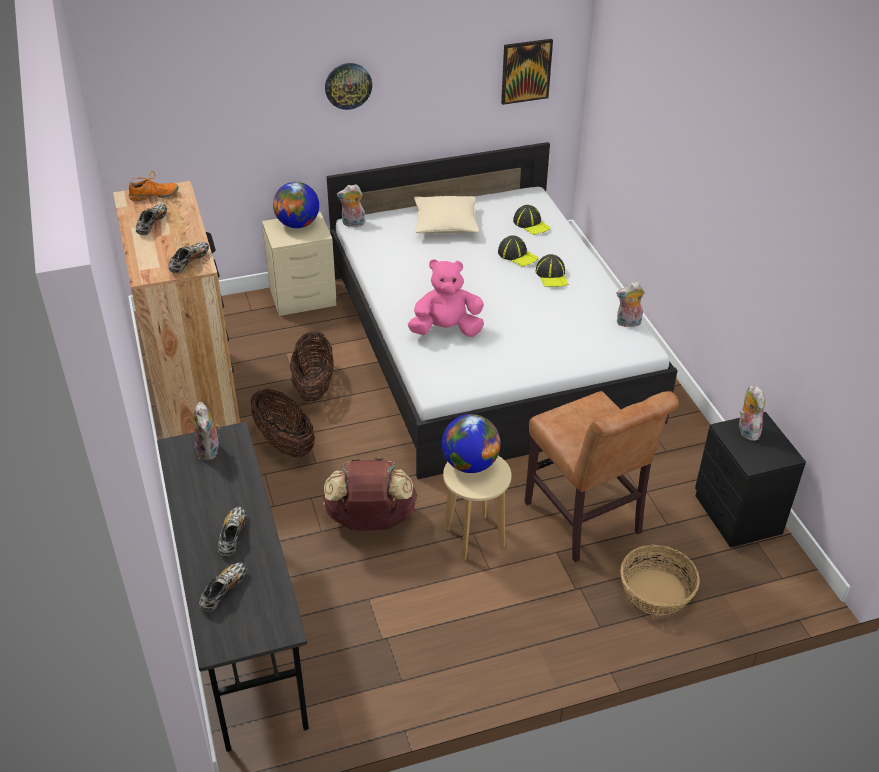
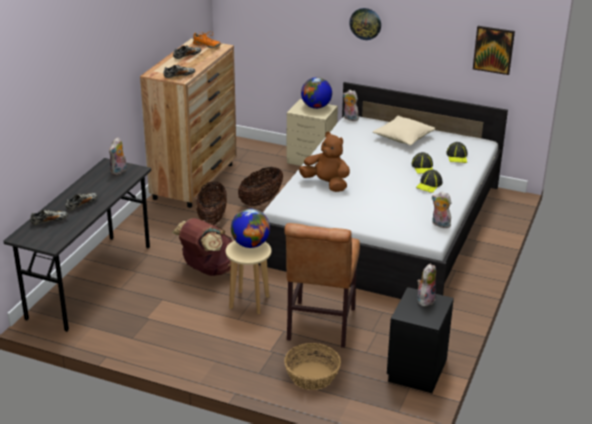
camera: 40 degrees right, 10 degrees down
(446, 330) = (326, 184): pink plush toy -> brown plush toy

